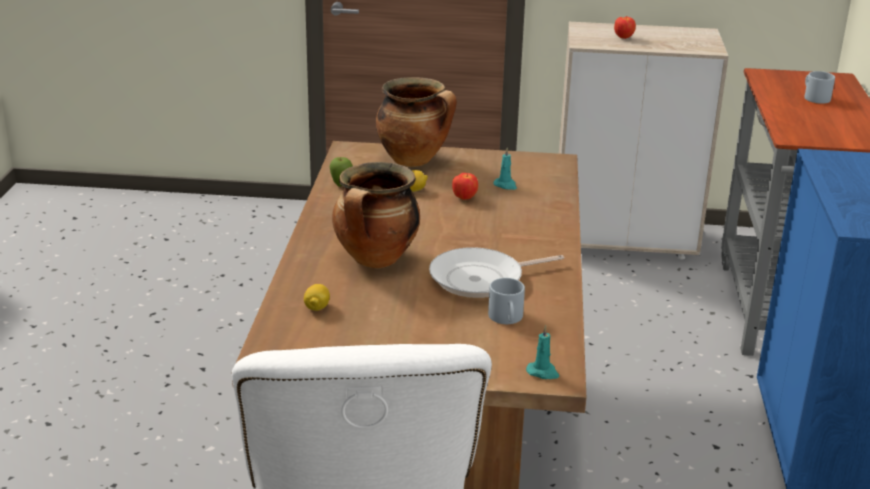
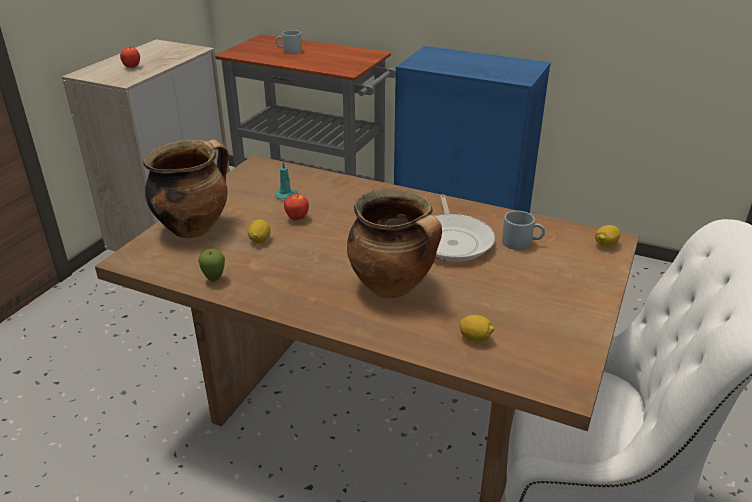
camera: 70 degrees left, 5 degrees up
(543, 372) = (605, 244): turquoise candle -> lemon

